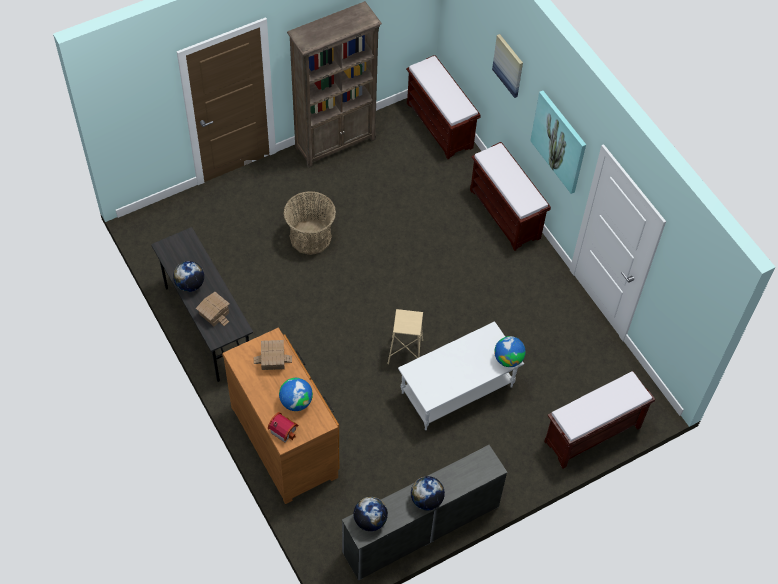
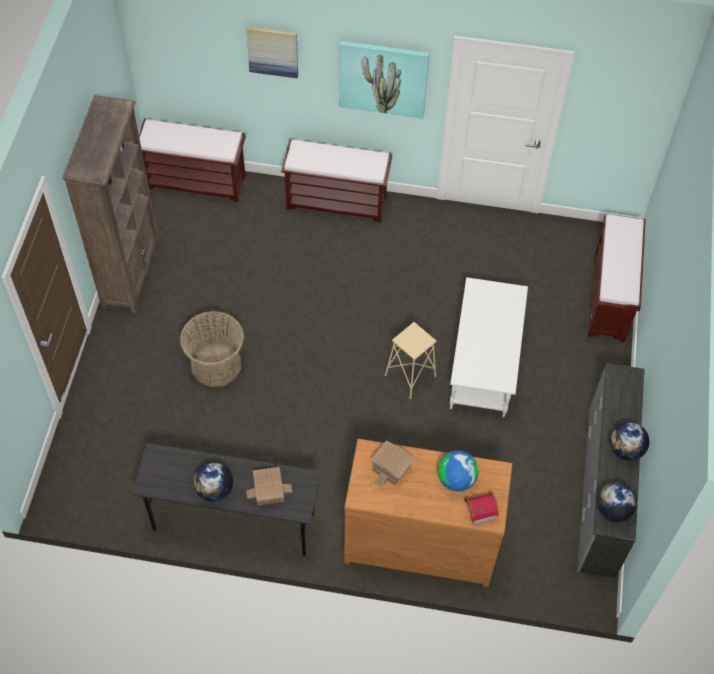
camera: 50 degrees left, 0 degrees up
(508, 359) = (514, 294): globe -> none

